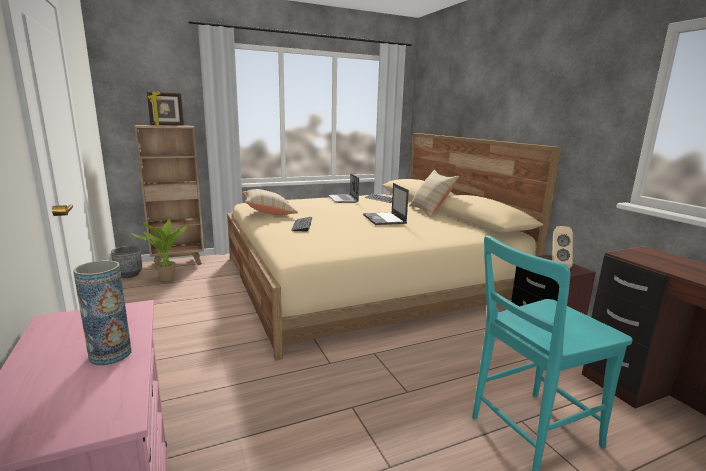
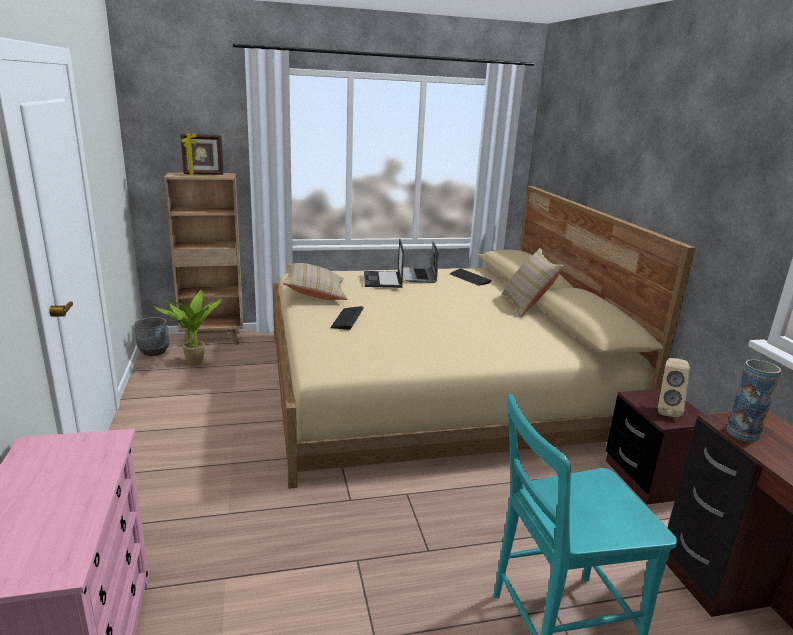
camera: 10 degrees right, 5 degrees up
(110, 354) = (74, 496): vase -> vase (742, 433)
(384, 219) = (456, 316): laptop -> laptop (382, 280)

